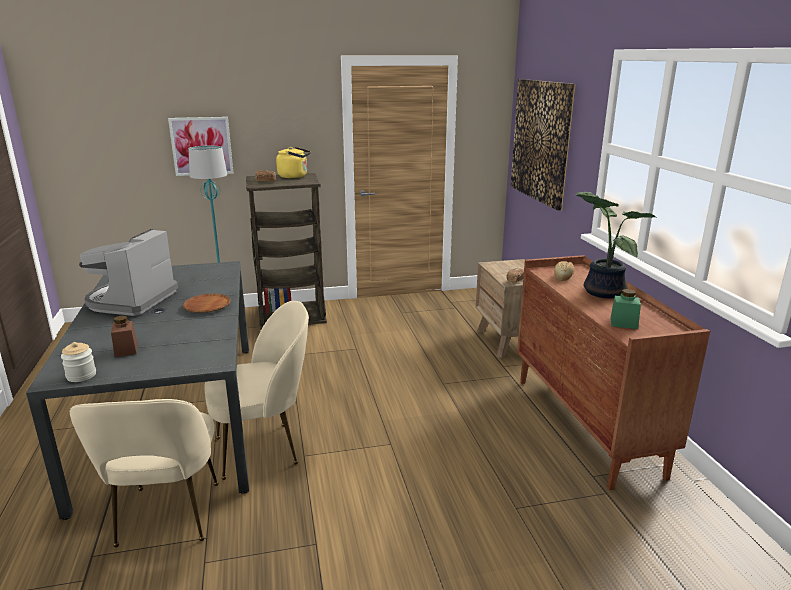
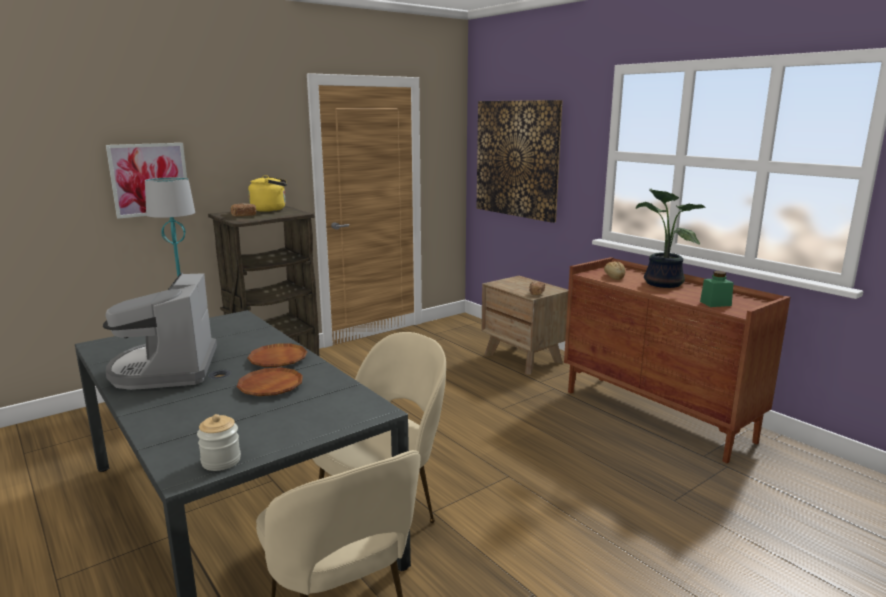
camera: 25 degrees left, 5 degrees down
(126, 350) = (241, 421): brown jar -> none
(176, 327) = (270, 386): none -> brown plate

